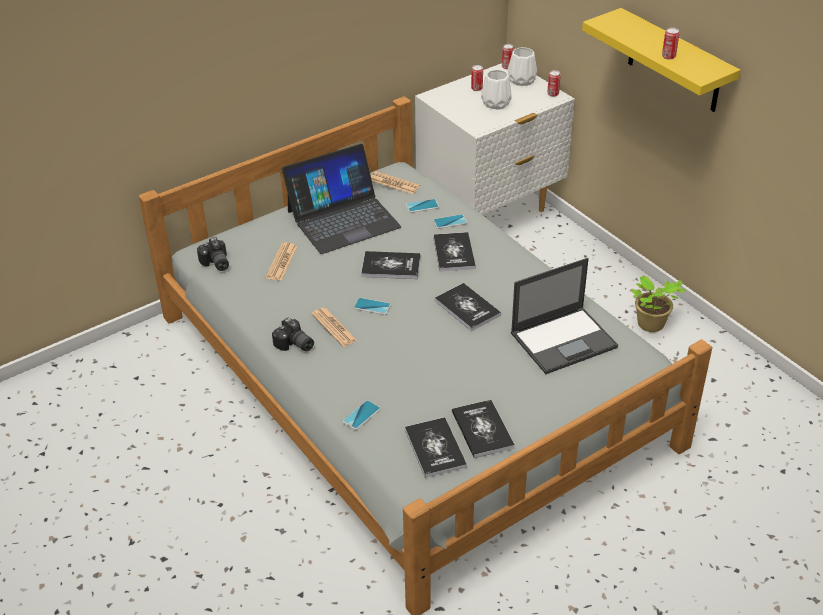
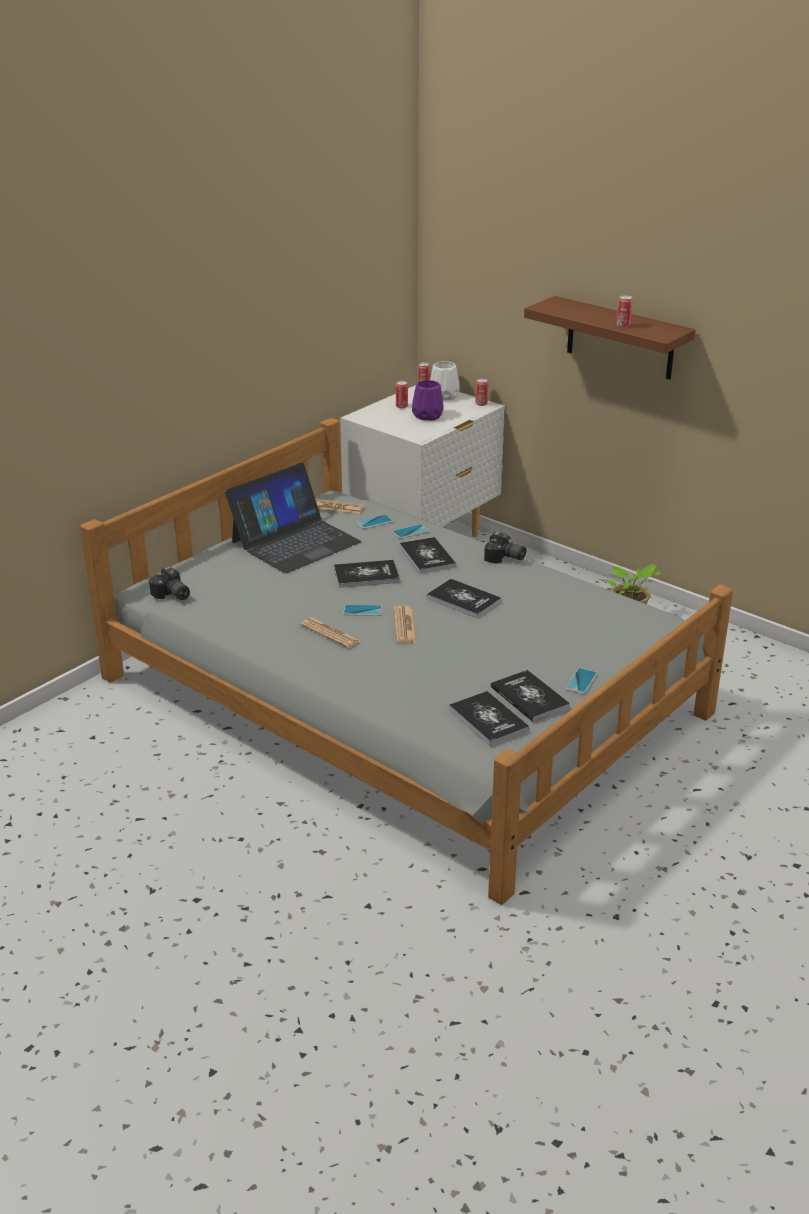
camera: 15 degrees left, 10 degrees down
(281, 262) = (245, 586): newspaper -> newspaper (404, 626)
(294, 345) = (294, 654): camera -> camera (504, 558)
(361, 415) = (396, 703): phone -> phone (581, 681)
(496, 103) = (428, 416): white vase -> purple vase
(564, 340) = (575, 613): laptop -> none
(674, 62) = (620, 338): yellow shelf -> brown shelf

